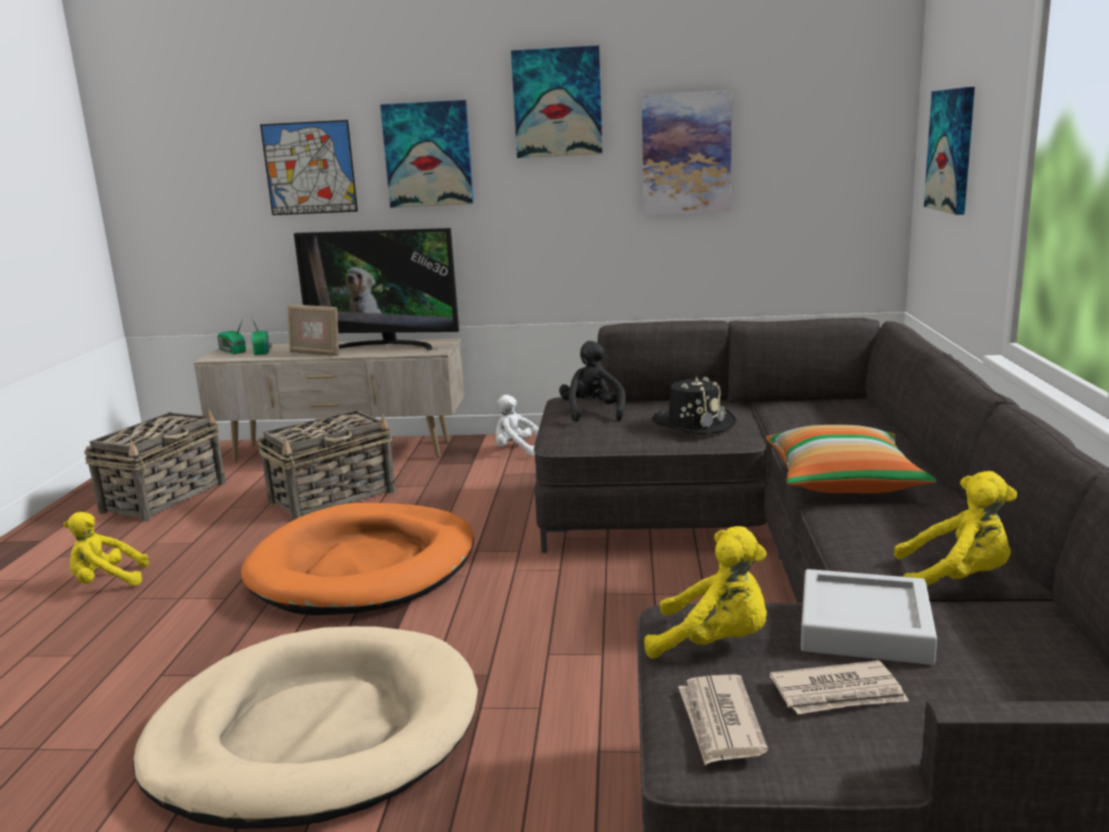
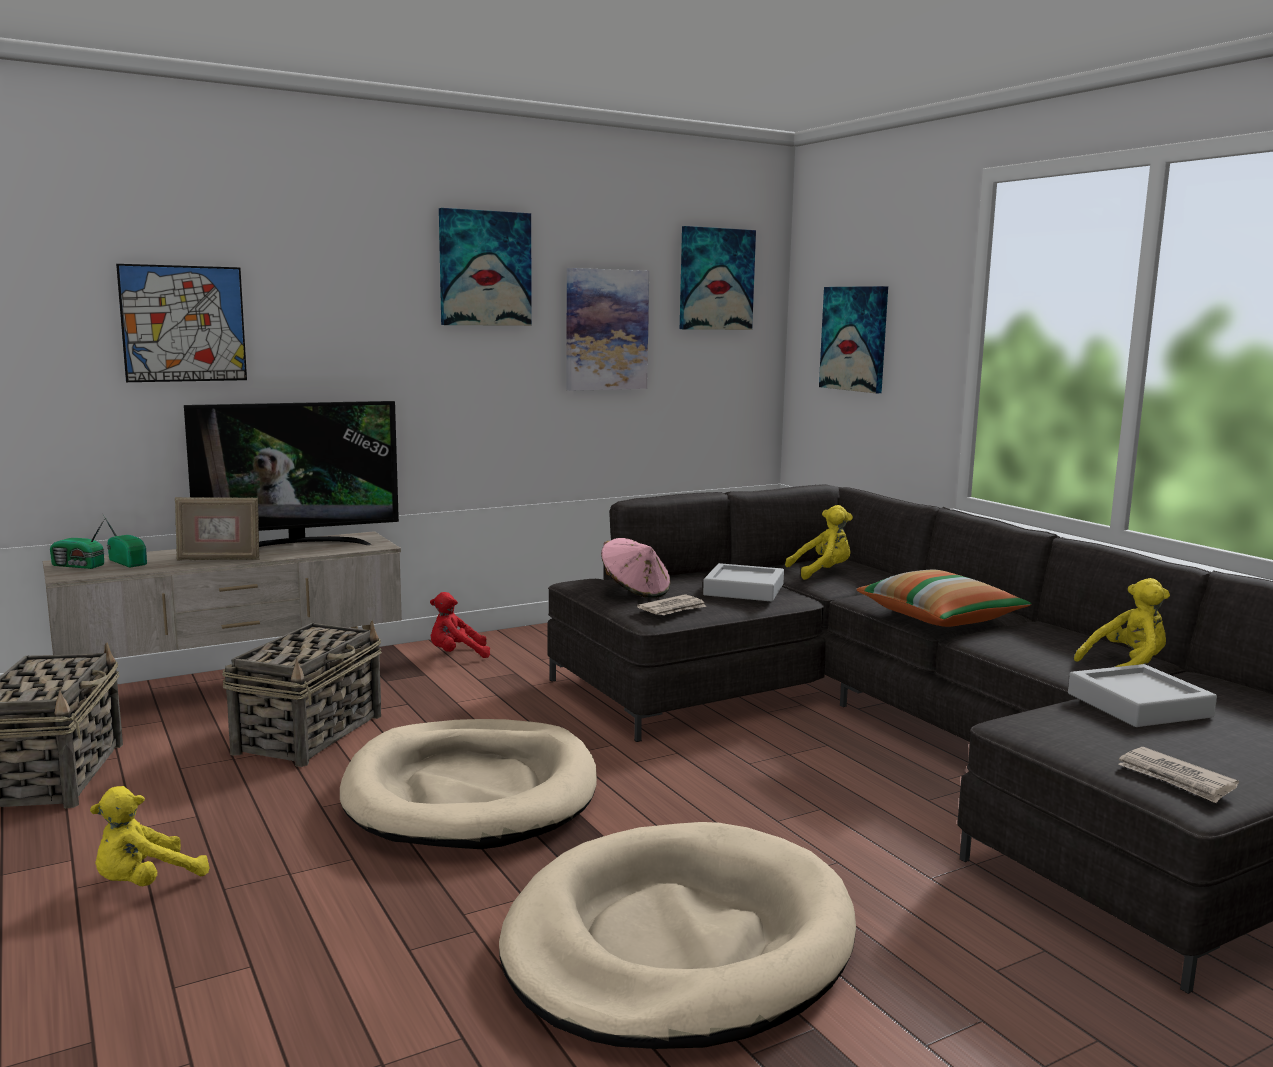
camera: 35 degrees left, 5 degrees down
(364, 566) = (471, 792): orange dog bed -> beige dog bed
(428, 154) = (339, 315): picture -> picture (716, 279)
(517, 450) = (456, 655): white plush toy -> red plush toy
(592, 413) = (635, 591): black plush toy -> pink hat
(693, 423) = (744, 590): black hat -> grey tray
(714, 643) = (1074, 736): yellow plush toy -> yellow plush toy (822, 572)
(839, 693) = (1200, 745): newspaper -> newspaper (673, 609)

